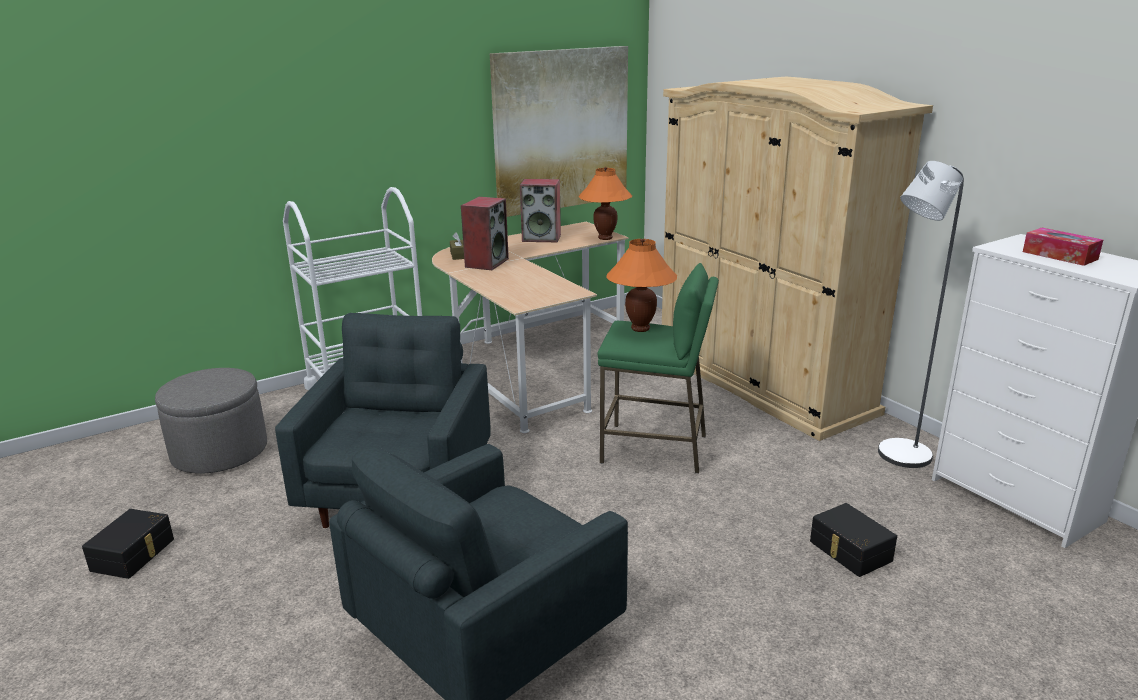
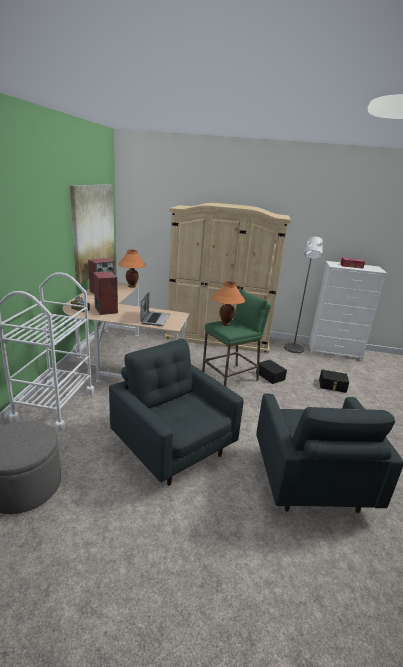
camera: 50 degrees left, 0 degrees up
(134, 555) = (89, 579): black storage box -> black storage box (270, 376)
(521, 289) = (155, 319): none -> laptop

